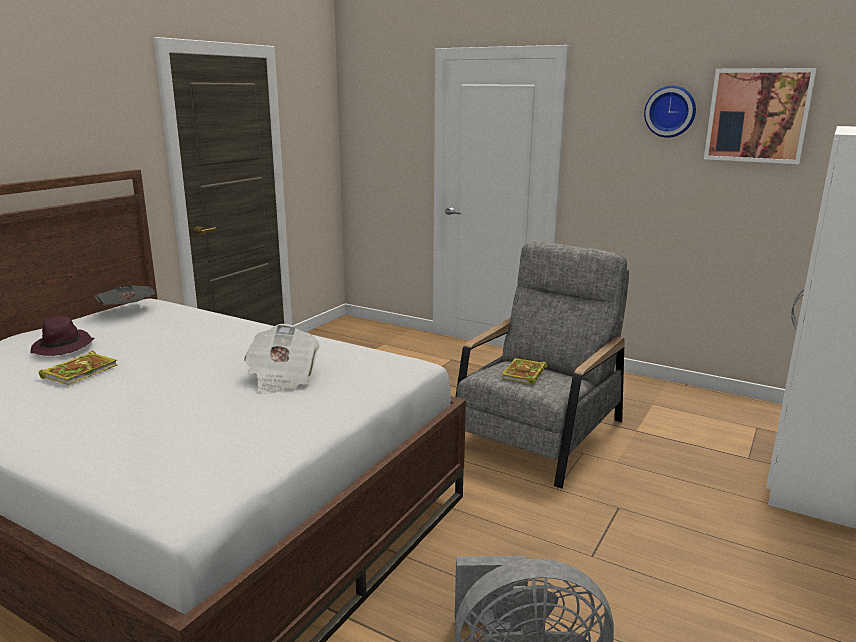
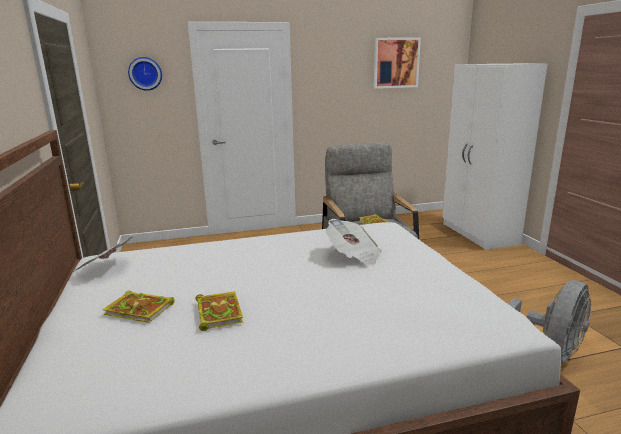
camera: 45 degrees left, 0 degrees up
(63, 348) = (141, 309): purple hat -> book
(670, 111) = (353, 62): wall clock -> wall clock (145, 73)

